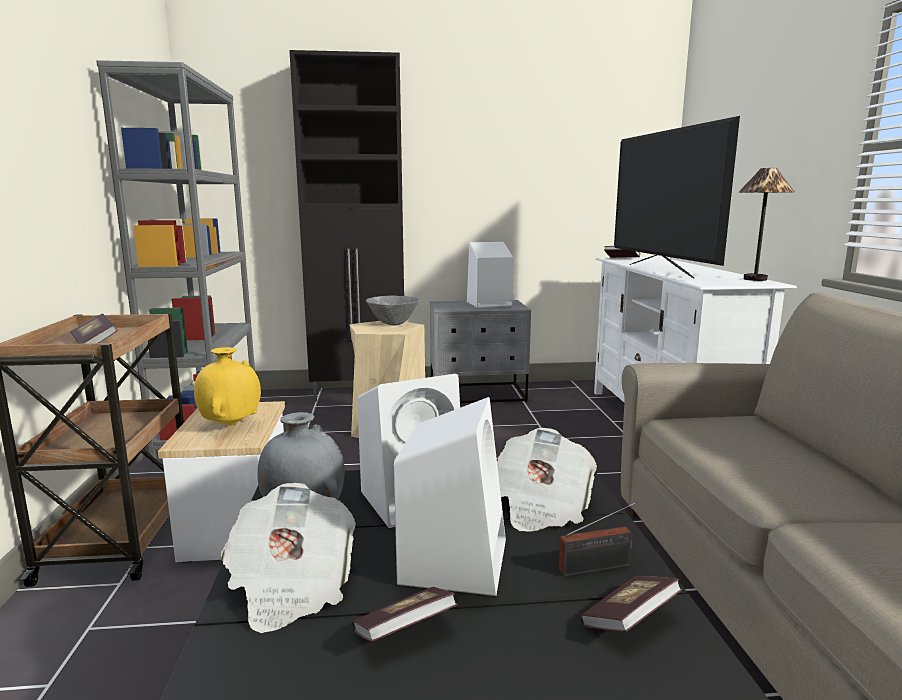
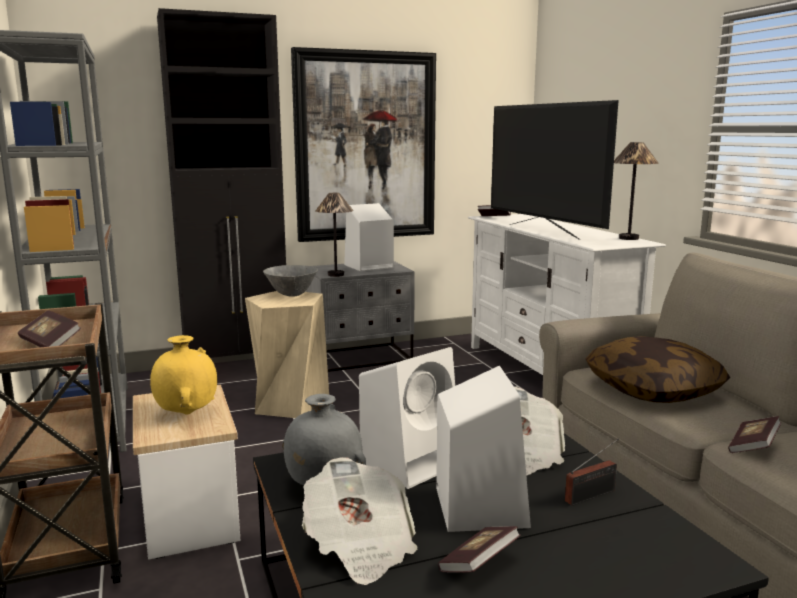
camera: 15 degrees left, 0 degrees up
(450, 309) = (335, 275): none -> table lamp
(494, 186) = (365, 147): none -> picture
(629, 620) = (636, 529): book -> book (753, 447)
(738, 450) = (653, 390): none -> pillow

